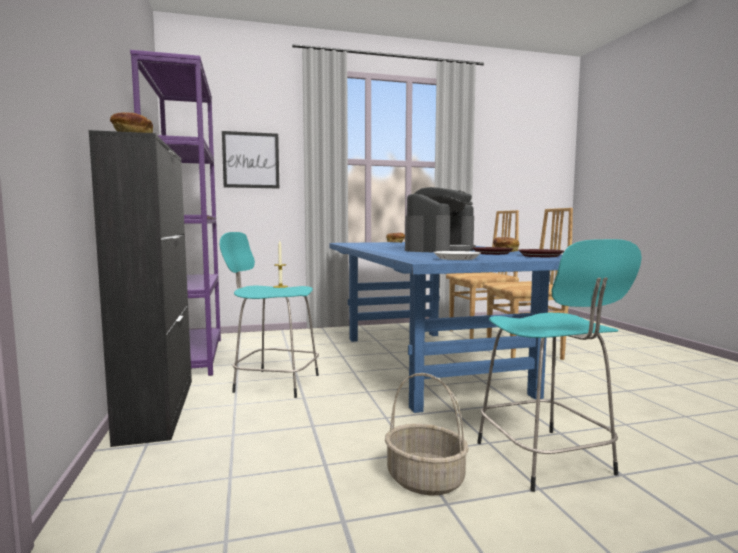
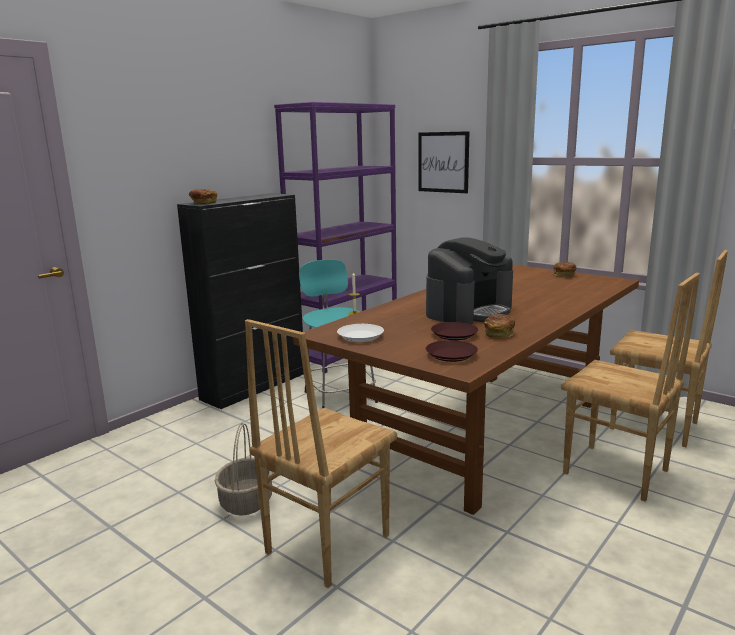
camera: 55 degrees right, 10 degrees up
(425, 362) = (484, 430): blue dining table -> brown dining table
(440, 250) = (469, 311): coffee machine -> coffee machine turned 45 degrees counterclockwise
(546, 460) = (325, 544): turquoise stool -> brown chair

